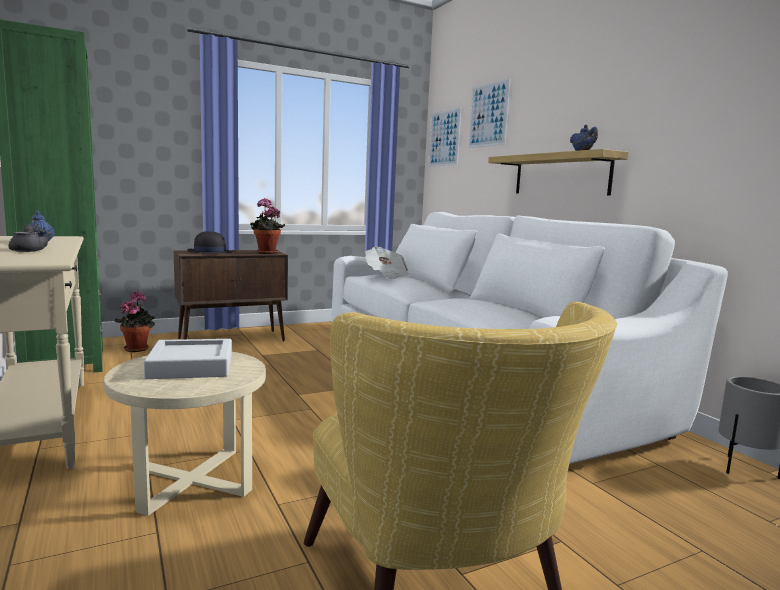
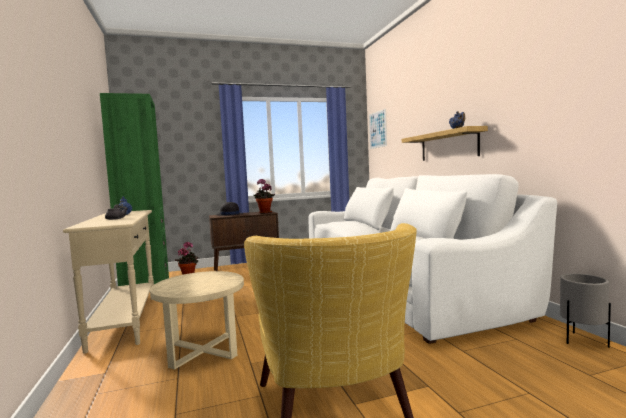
camera: 10 degrees right, 5 degrees down
(191, 366) = (200, 280): grey tray -> none
(386, 275) = (339, 221): newspaper -> none
(488, 114) = (402, 111): picture -> none

